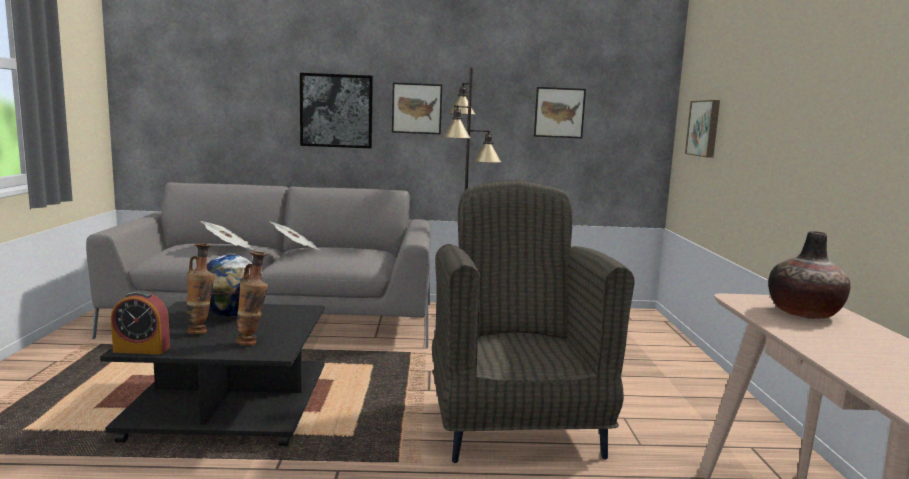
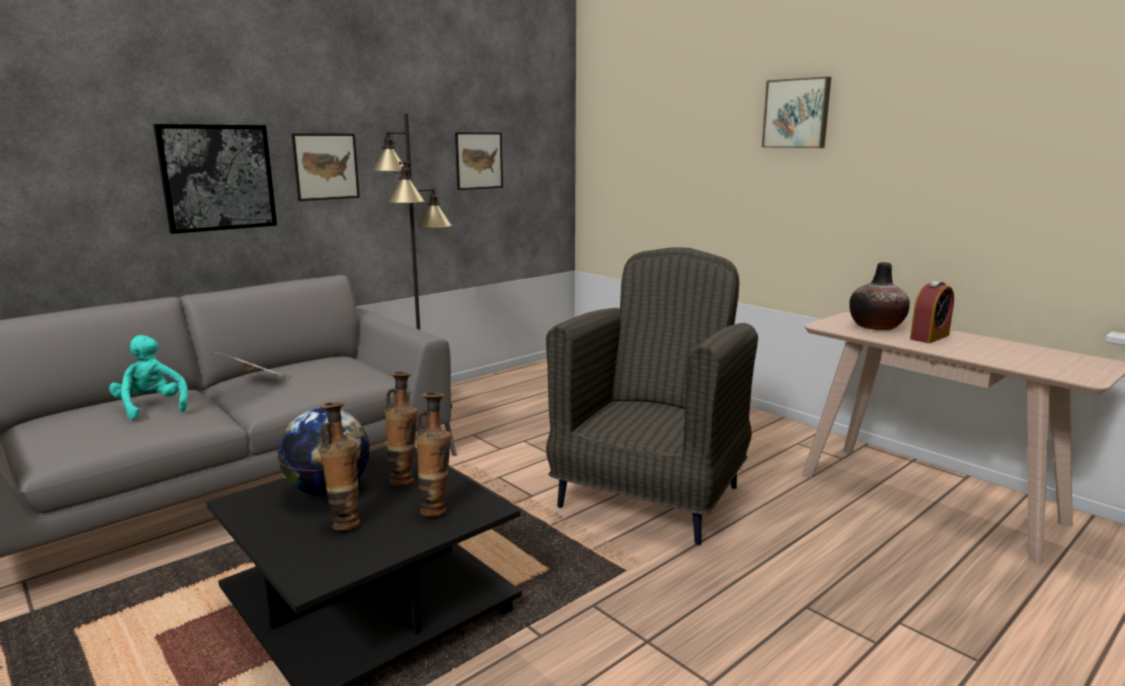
camera: 40 degrees left, 5 degrees up
(141, 349) = (330, 573): alarm clock -> alarm clock (929, 337)
(229, 249) = (152, 407): newspaper -> turquoise plush toy
(274, 323) = (404, 480): none -> vase
(516, 426) = (650, 495): grey armchair -> grey armchair turned 75 degrees clockwise
(704, 128) = (630, 170): picture -> picture (797, 113)

